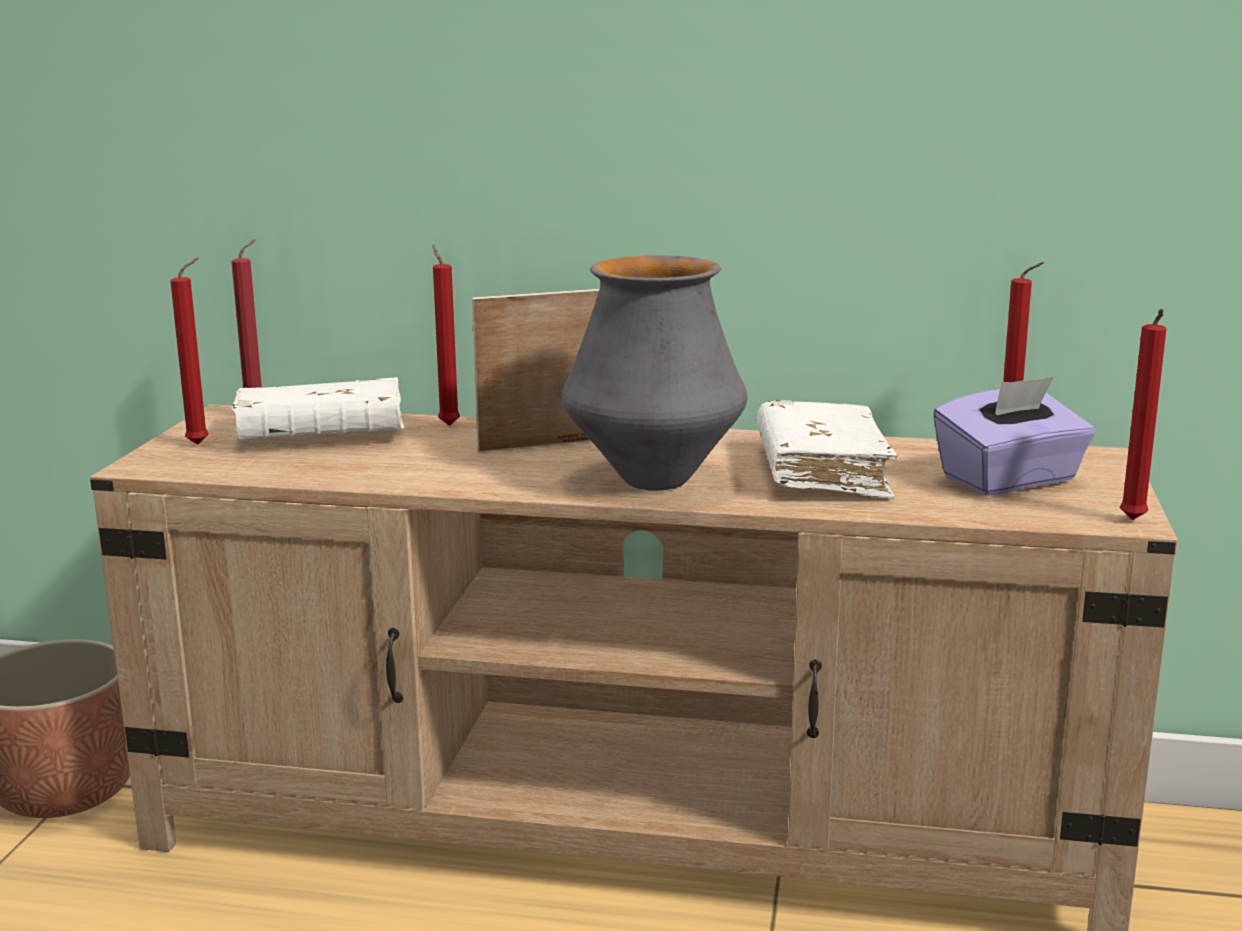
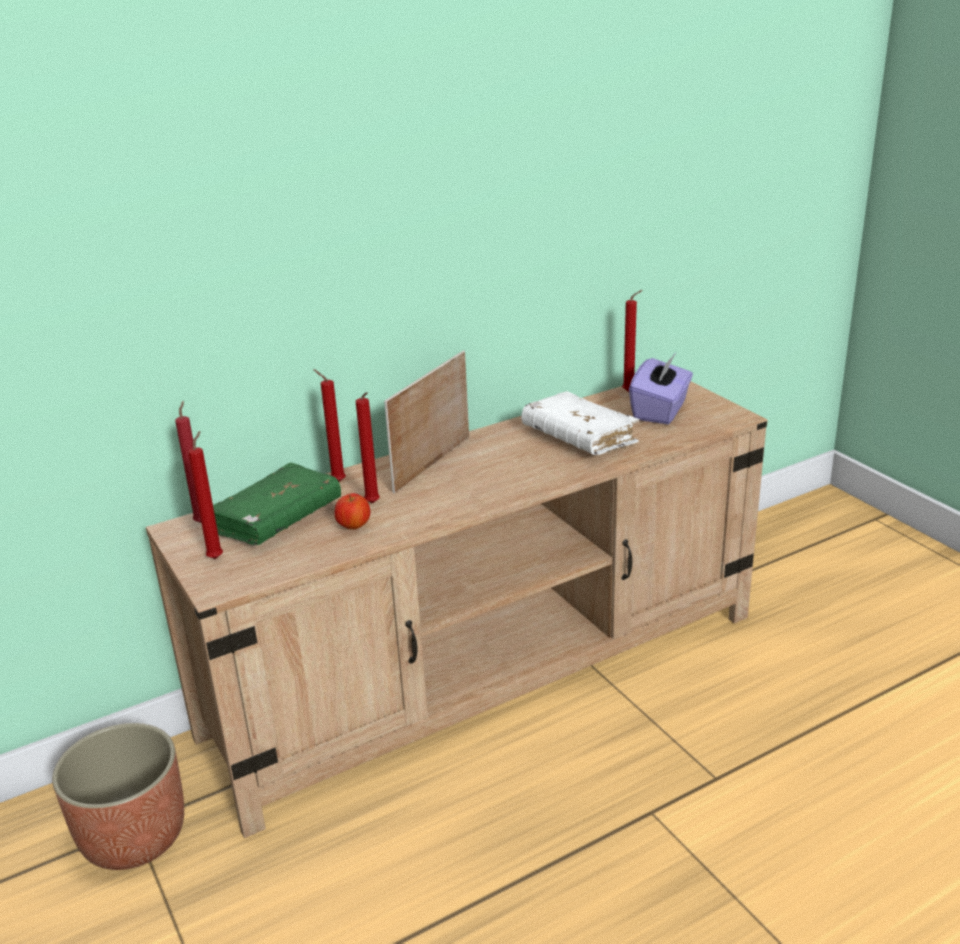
camera: 40 degrees left, 10 degrees up
(321, 435) = (277, 519): white book -> green book
(371, 464) = (354, 527): none -> apple
(654, 481) = (518, 475): vase -> none
(1133, 521) = (740, 416): red candle -> red candle (373, 504)

